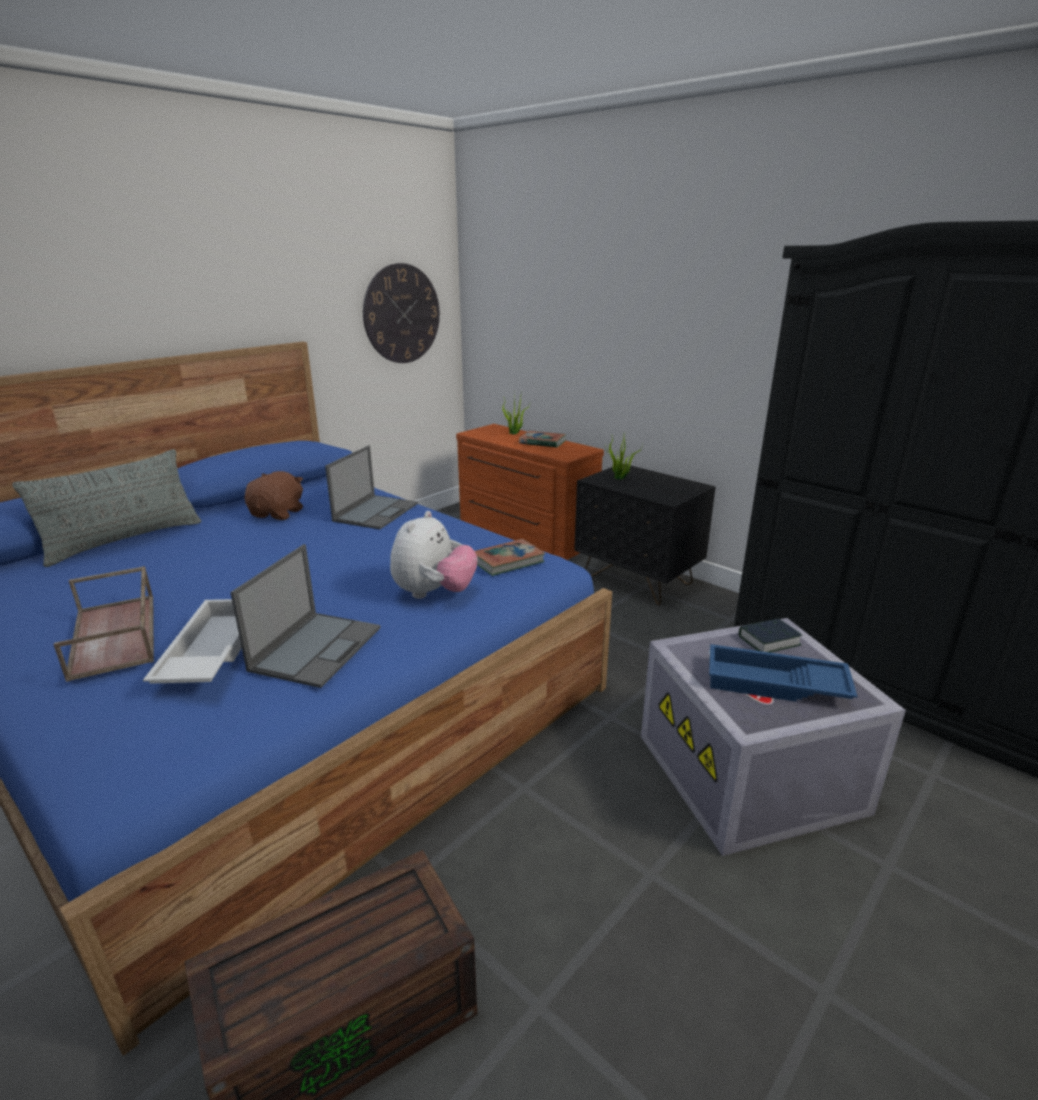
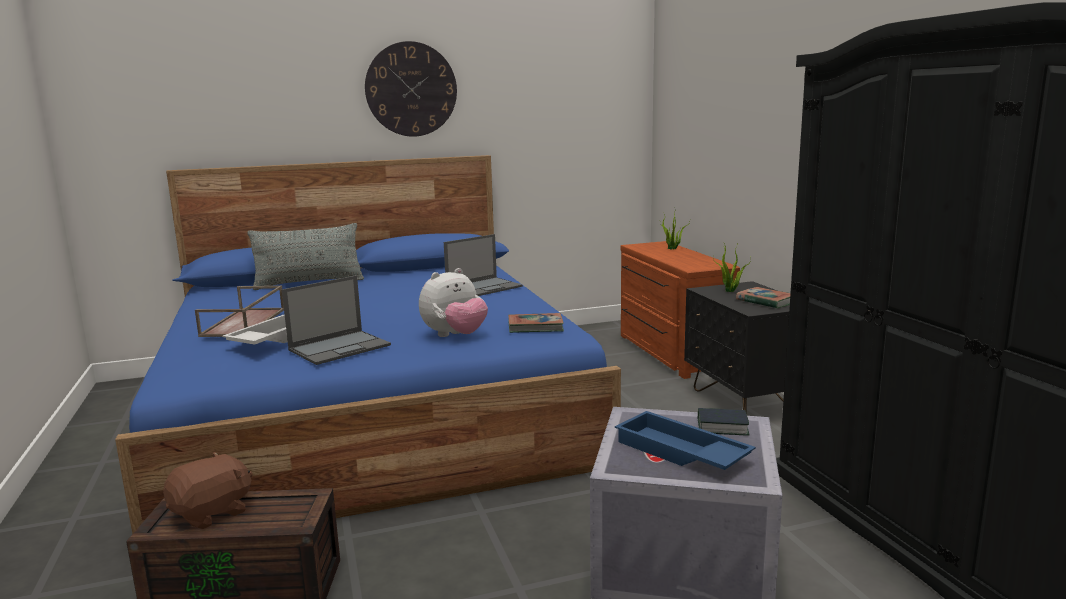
camera: 30 degrees right, 10 degrees down
(278, 513) = (418, 281): brown plush toy -> brown plush toy (212, 513)
(402, 314) = (587, 137): wall clock -> wall clock (411, 89)
(542, 442) = (687, 257): book -> book (766, 301)

